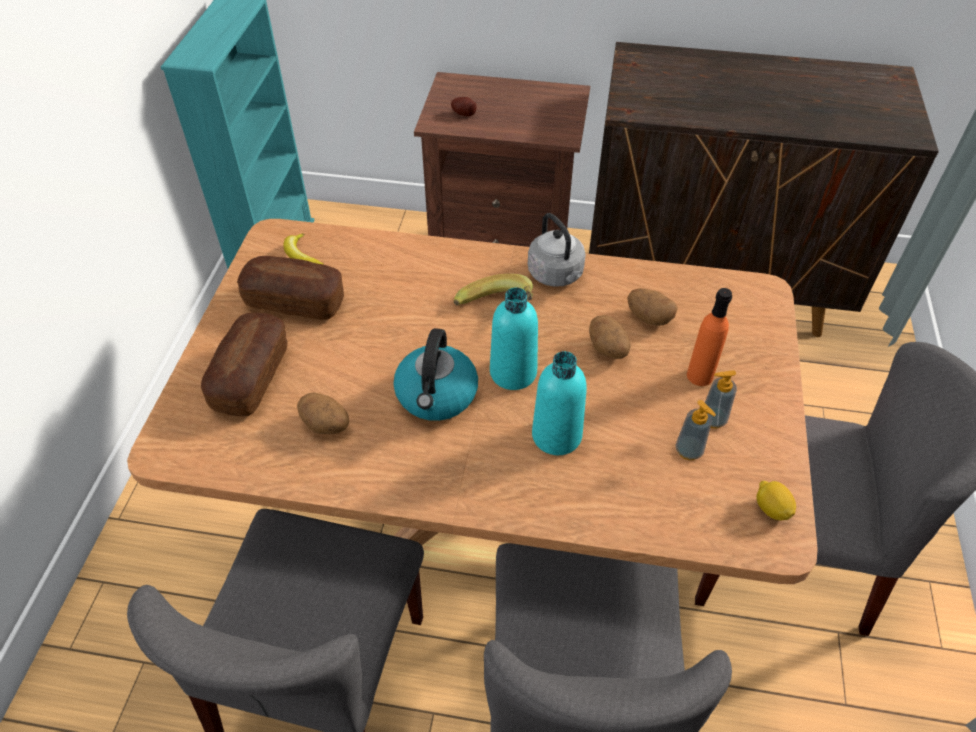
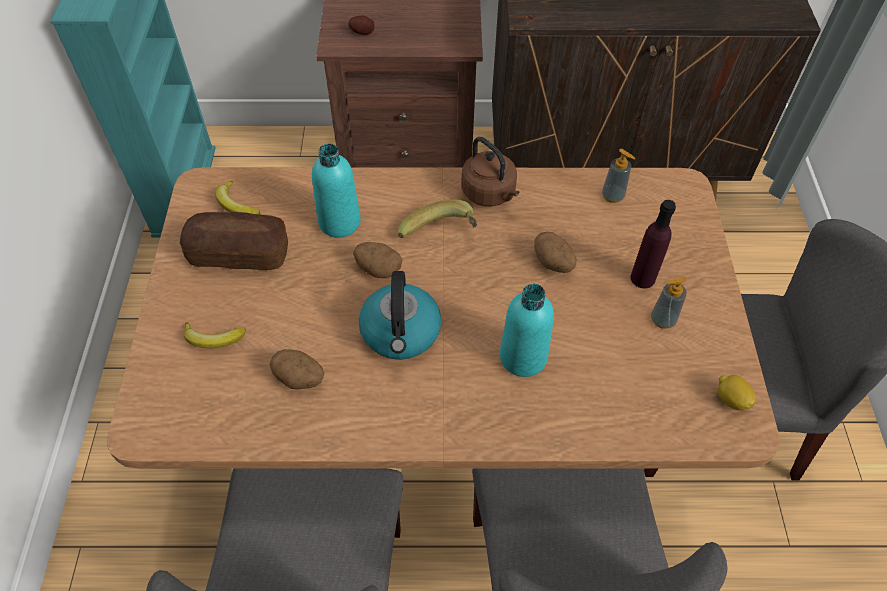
camera: 10 degrees left, 5 degrees up
(251, 377) = (213, 339): bread -> banana
(513, 372) = (469, 299): turquoise bottle -> turquoise bottle (339, 222)
(557, 275) = (490, 194): grey kettle -> brown kettle
(649, 317) = (585, 225): potato -> potato (378, 269)
(689, 450) = (647, 354): soap dispenser -> soap dispenser (613, 196)
(699, 376) = (642, 278): orange bottle -> purple bottle

